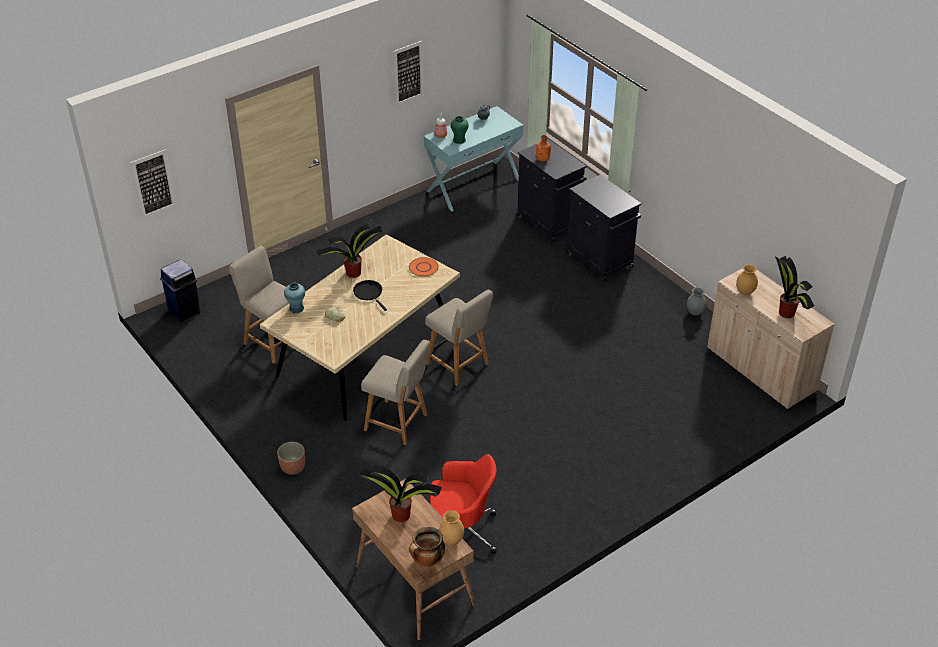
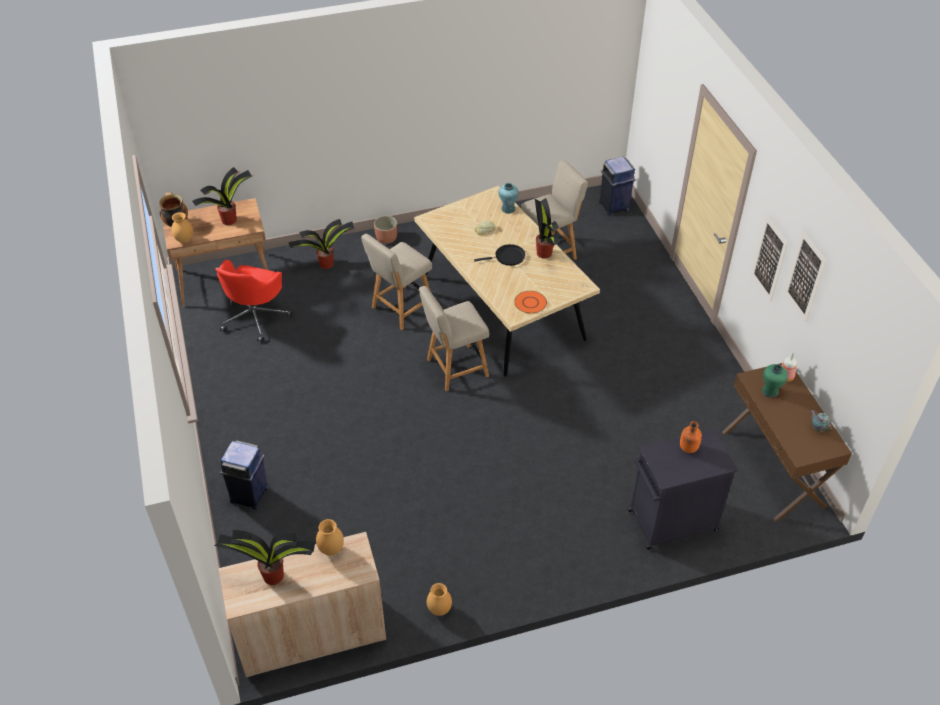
camera: 110 degrees right, 5 degrees up
(153, 184) = (653, 91): picture -> picture (769, 259)
(355, 504) = (325, 264): none -> potted plant
(473, 185) = (773, 468): turquoise console table -> brown console table
(600, 261) = (576, 548): black cabinet -> none
(671, 450) = (250, 495): none -> blue trash can
(695, 313) = (439, 610): grey vase -> brown vase

